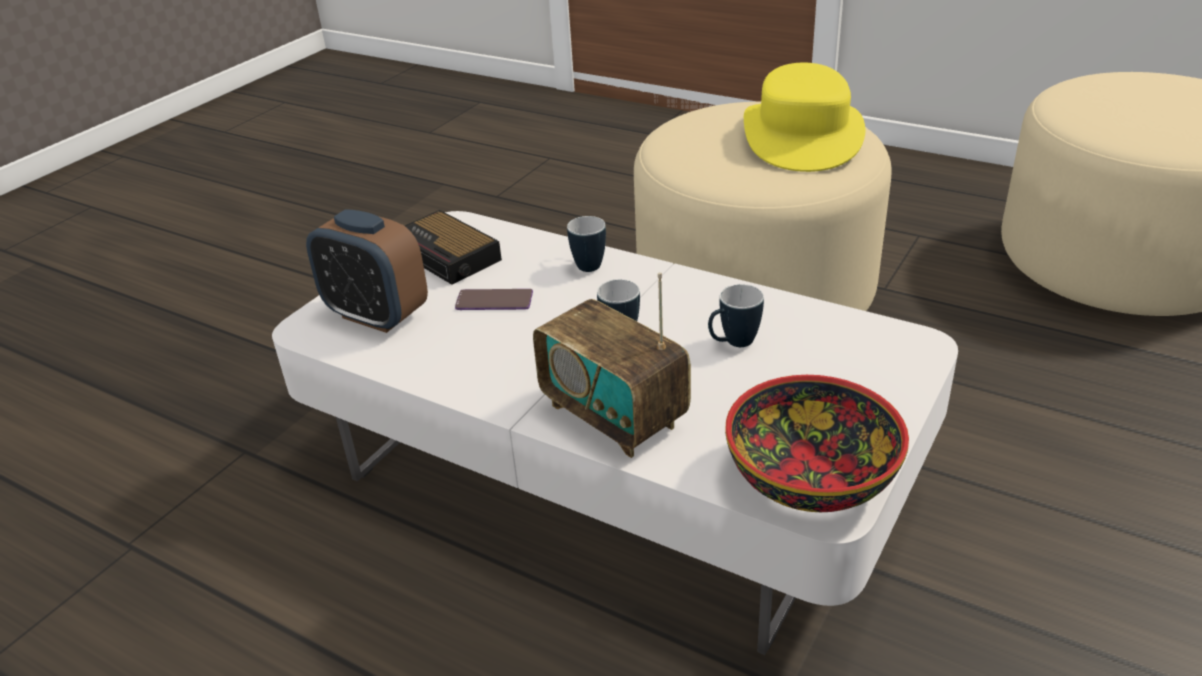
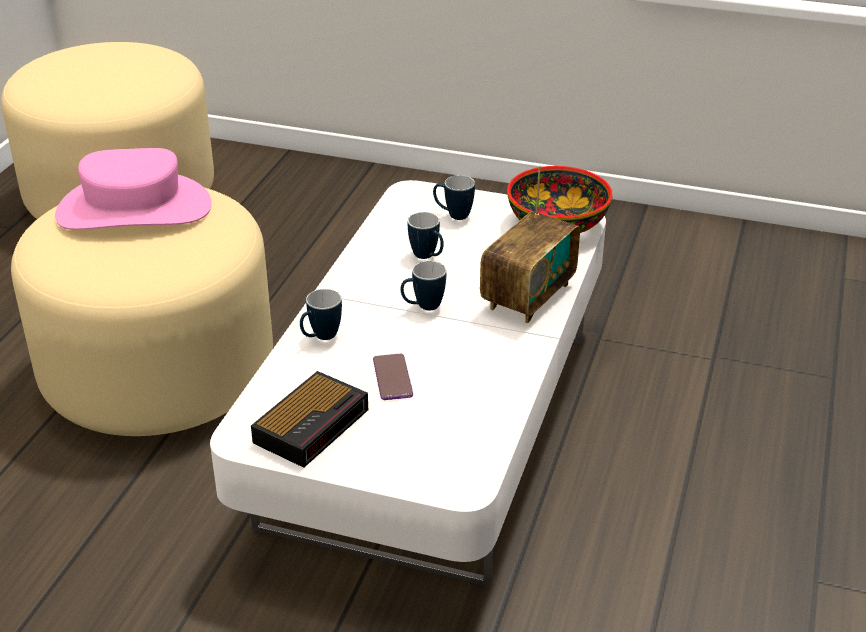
camera: 105 degrees left, 0 degrees up
(376, 315) = (431, 444): alarm clock -> none
(802, 136) = (134, 209): yellow hat -> pink hat
(845, 375) = (453, 215): none -> mug

